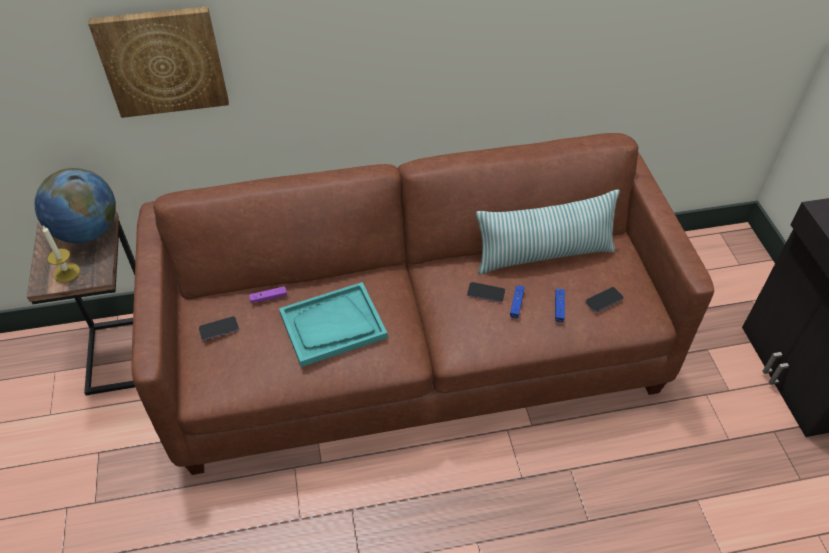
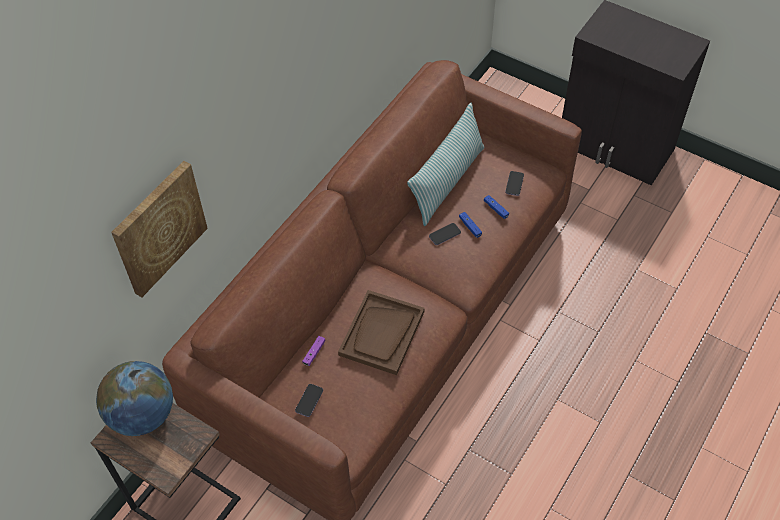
camera: 45 degrees left, 5 degrees up
(66, 272) = (172, 453): candle -> none
(332, 326) = (382, 333): turquoise tray -> brown tray

